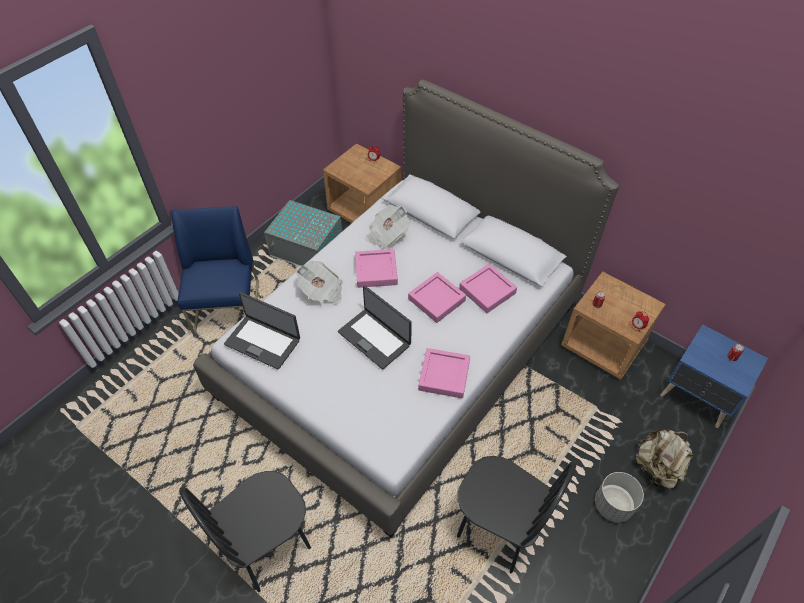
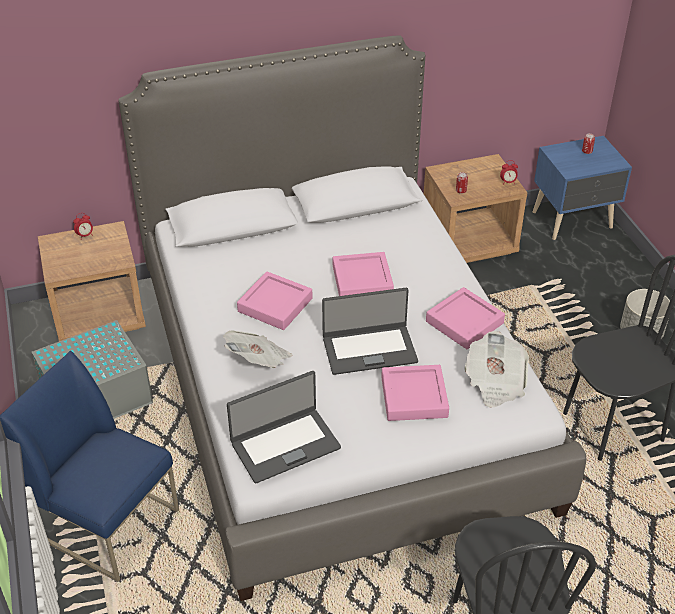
camera: 55 degrees left, 10 degrees down
(387, 235) = (230, 272): newspaper -> newspaper (495, 383)
(487, 291) = (386, 241): pink tray -> pink tray (414, 397)
(656, 468) = (624, 285): beige backpack -> none

